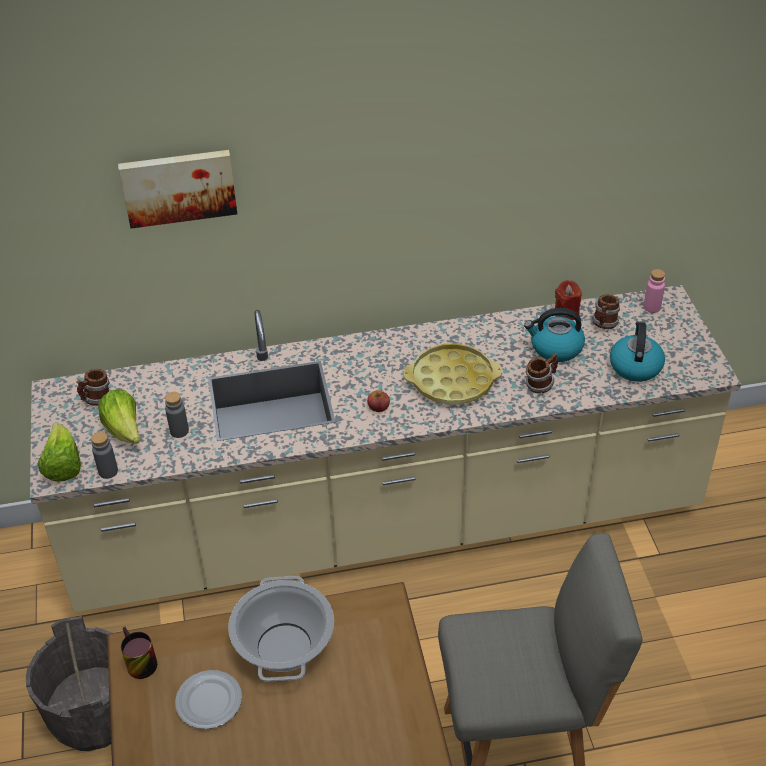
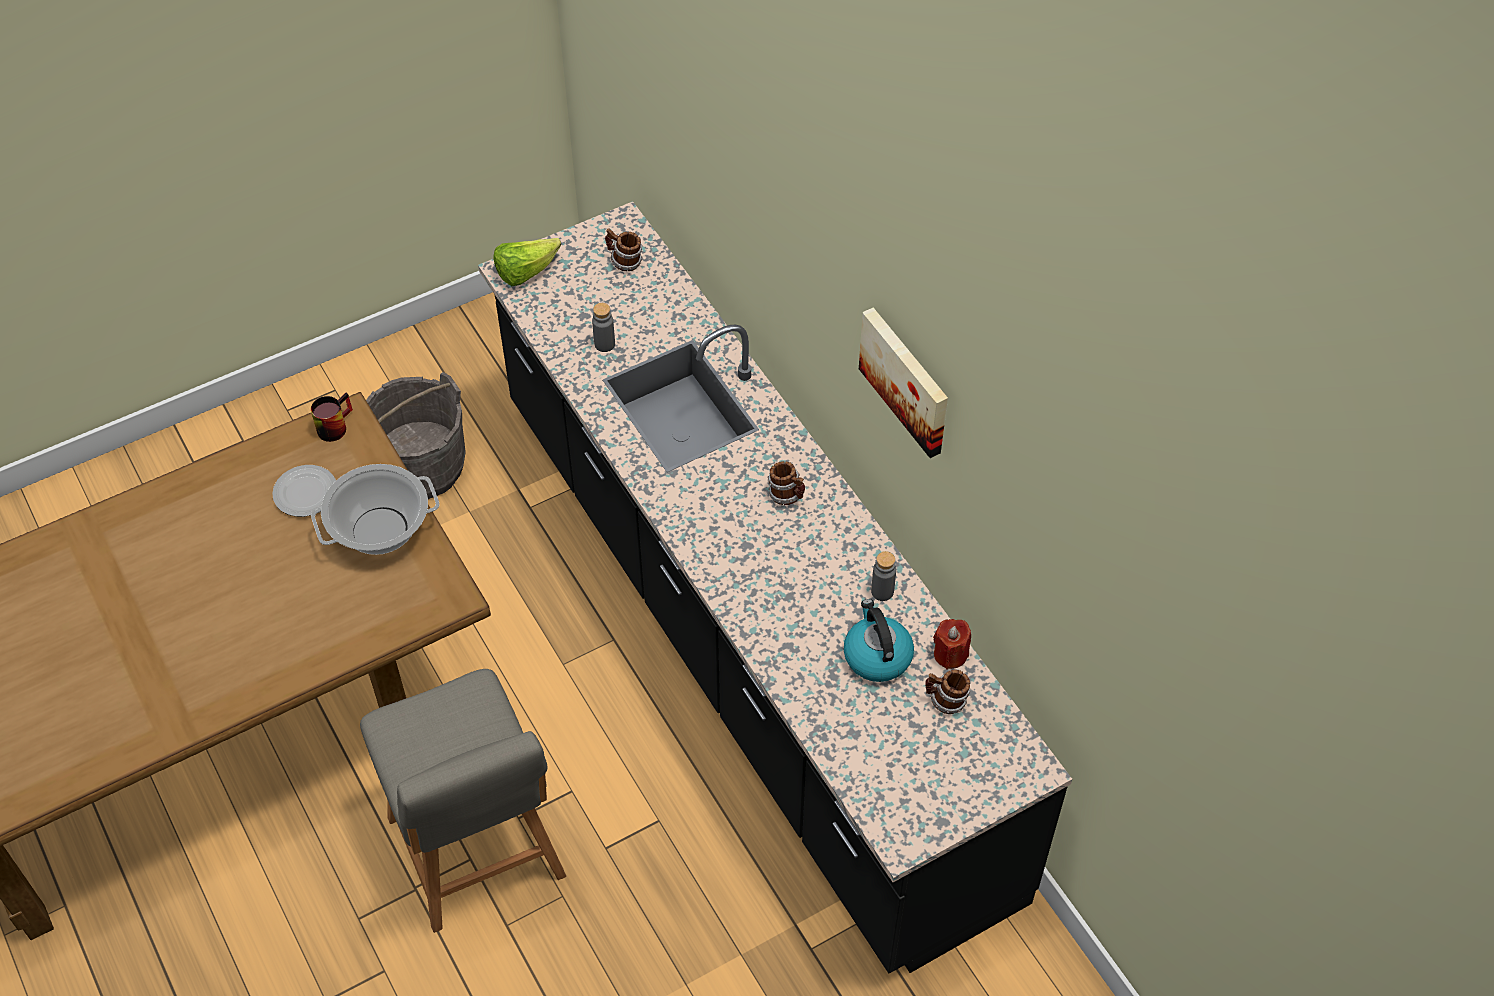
camera: 70 degrees right, 10 degrees up
(108, 471) = (530, 309): grey bottle -> grey bottle (882, 591)
(125, 430) = (589, 300): lettuce -> none
(178, 186) = (734, 154): picture -> picture (907, 380)
(378, 406) = (705, 504): apple -> none
(387, 524) = (747, 640): beige counter -> black counter
(452, 380) = (775, 563): yellow tray -> none
(540, 384) = (803, 654): mug -> mug (787, 495)
(635, 366) = (878, 749): kettle -> none
(652, 307) = (1005, 750): pink bottle -> none

